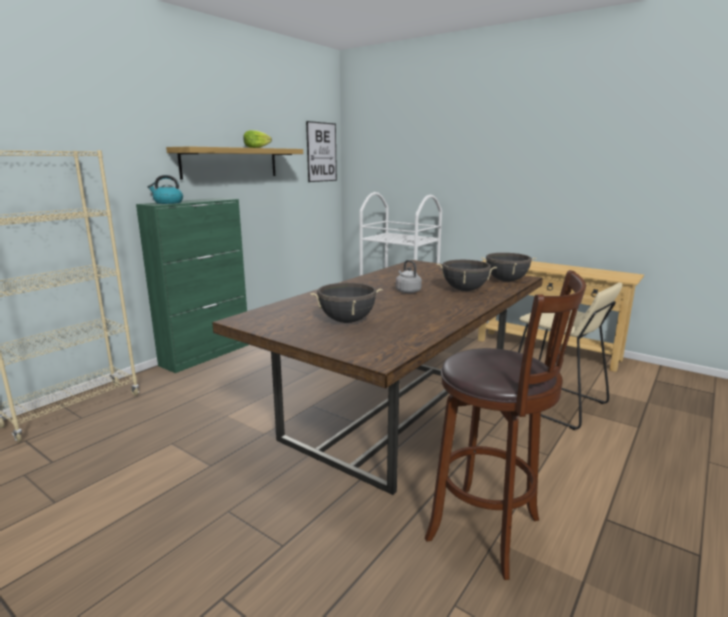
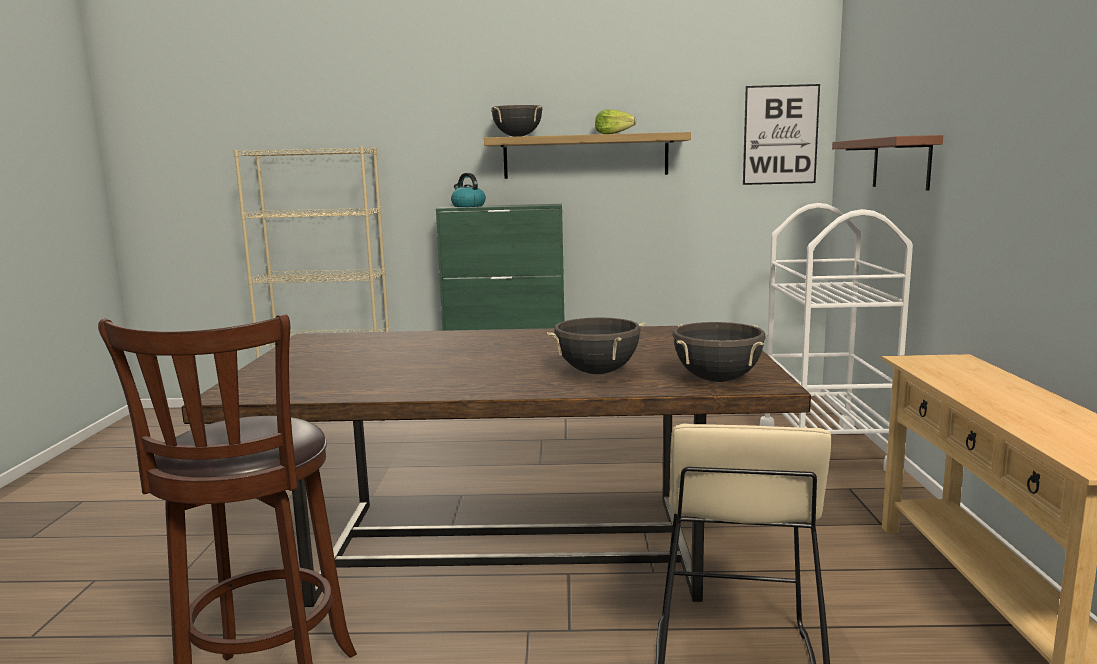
camera: 55 degrees right, 5 degrees down
(347, 321) = (352, 362): black cooking pot -> black cooking pot (517, 136)
(407, 291) = (533, 354): grey kettle -> none
(418, 171) = (901, 163): none -> brown shelf

